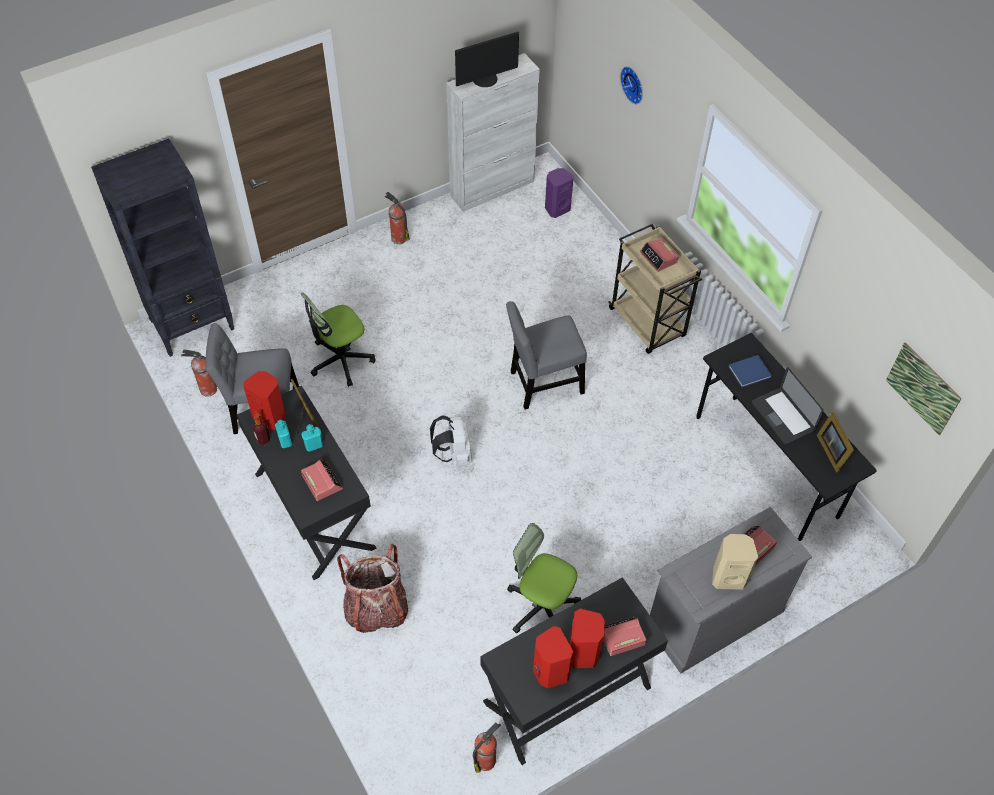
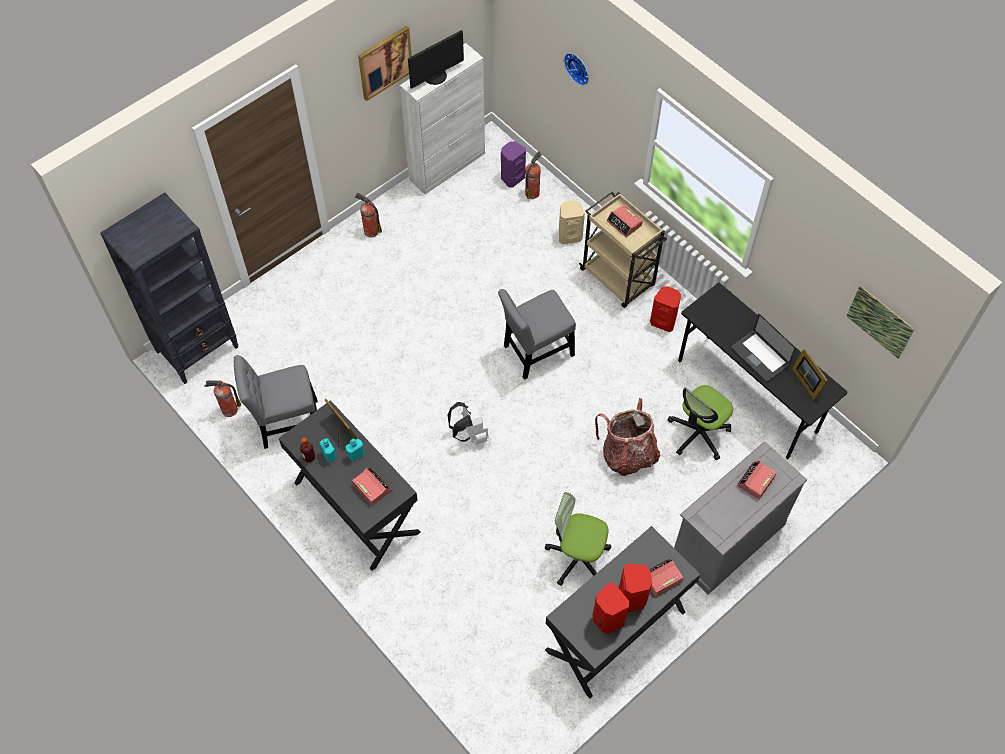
camera: 10 degrees left, 5 degrees up
(270, 416) = (310, 434): red speaker -> red speaker (663, 321)
(341, 360) = (346, 361): office chair -> office chair (698, 434)
(376, 608) = (433, 586): backpack -> backpack (628, 454)
(431, 52) = (384, 62): none -> picture
(486, 759) = (559, 699): fire extinguisher -> fire extinguisher (532, 192)
(728, 576) = (740, 510): beige speaker -> beige speaker (569, 235)
(750, 371) = (725, 319): blue book -> none

